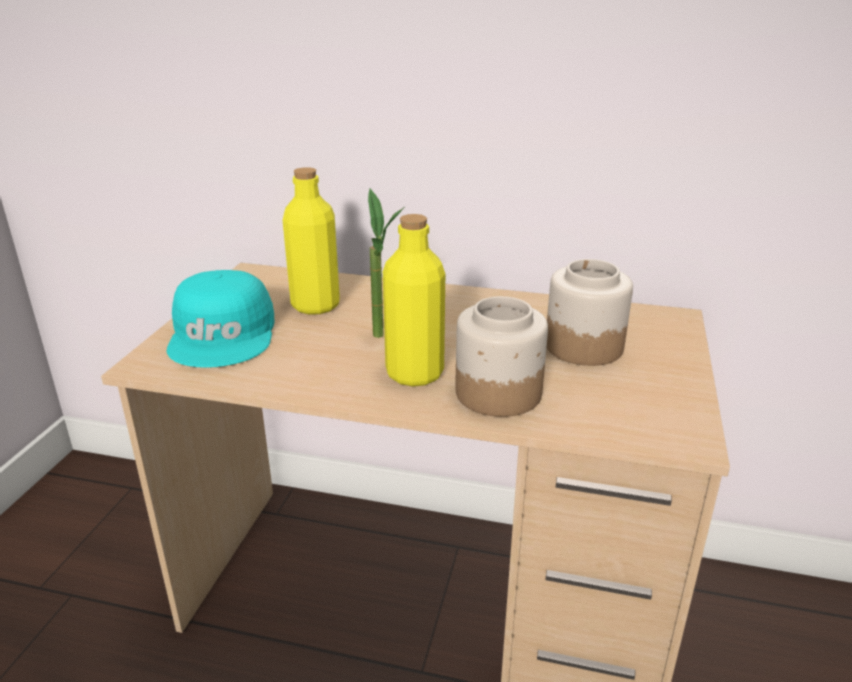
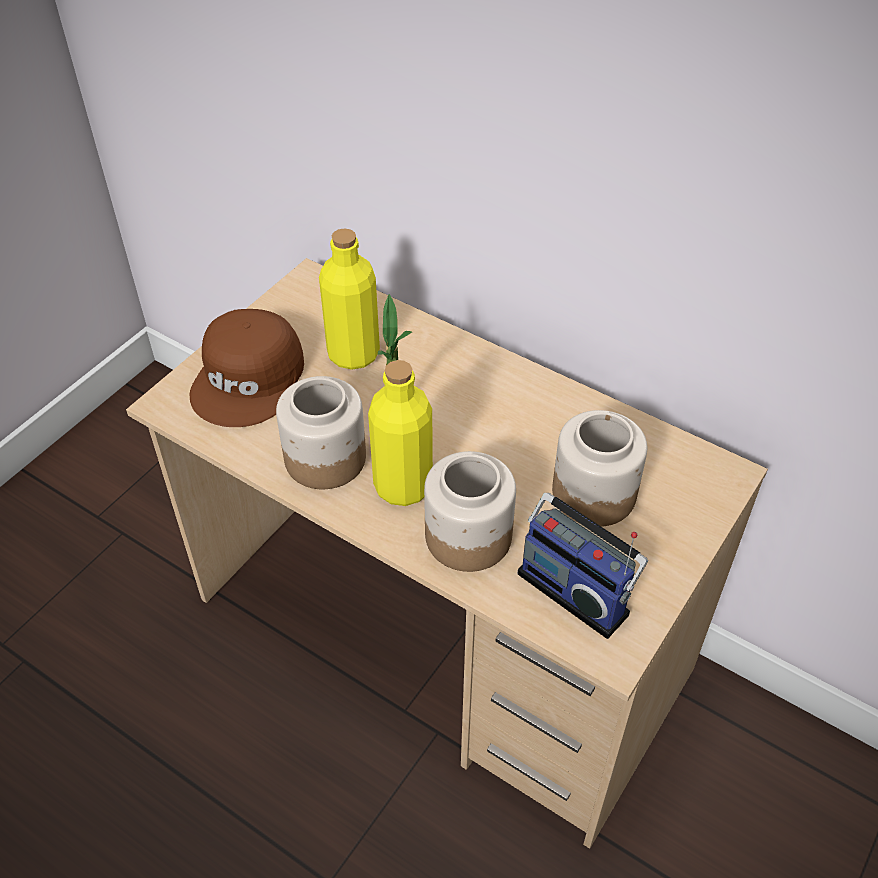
camera: 20 degrees right, 20 degrees up
(225, 335) = (250, 379): turquoise cap -> brown cap
(327, 370) = (324, 459): none -> jar
(621, 406) = (576, 590): none -> radio

